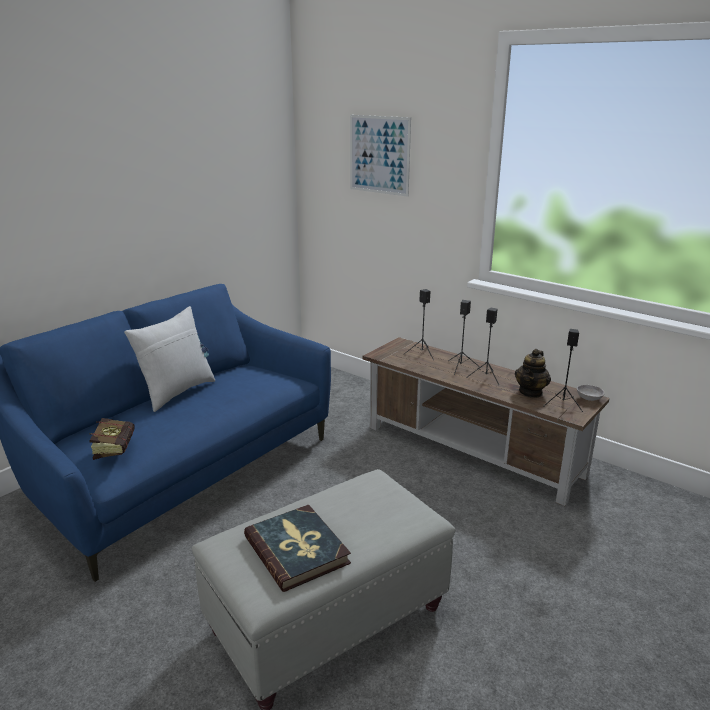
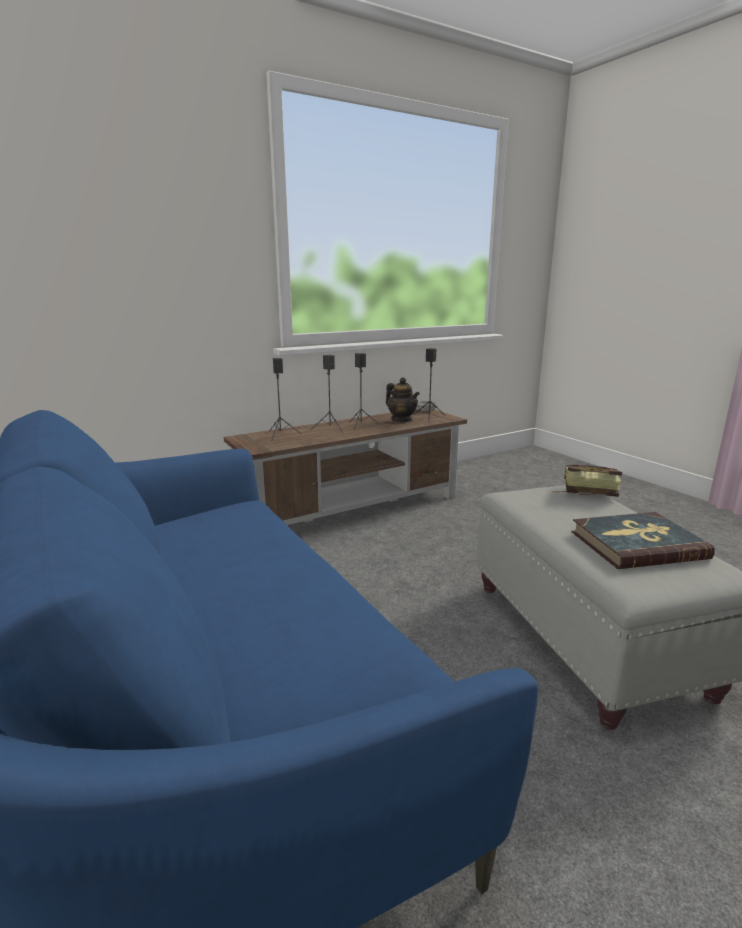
camera: 70 degrees left, 5 degrees down
(116, 448) = (351, 663): book -> book (583, 492)
(177, 393) = (190, 585): grey pillow -> none
(379, 155) = (120, 210): picture -> none

